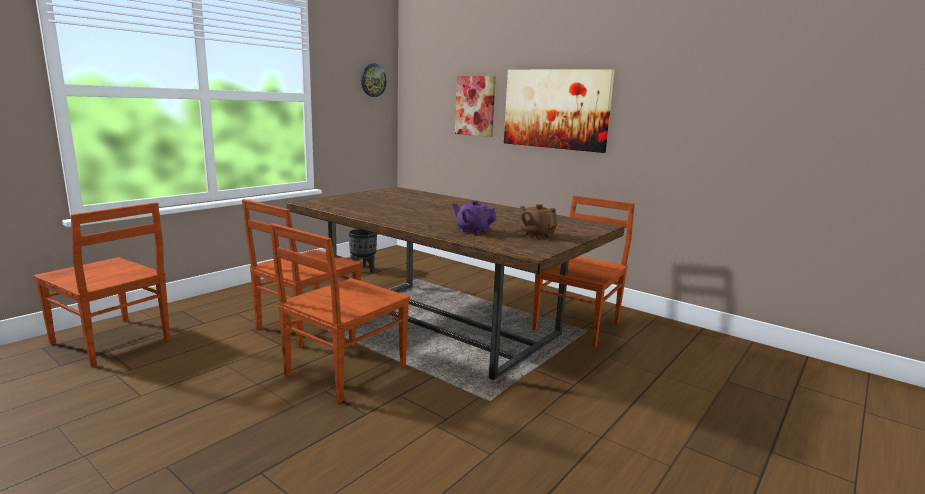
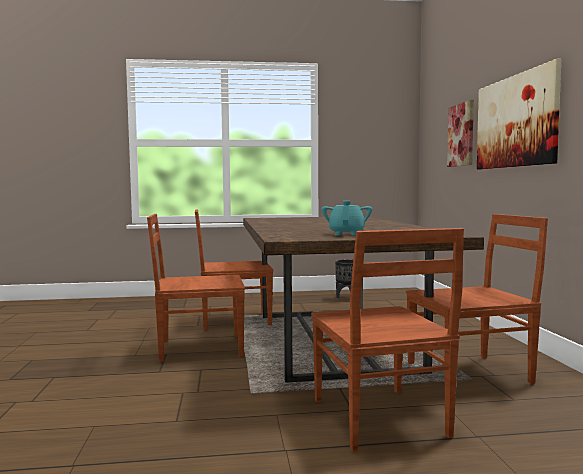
camera: 45 degrees right, 10 degrees down
(112, 342) = (126, 306): brown chair -> brown chair (379, 419)
(373, 80) = (387, 125): wall clock -> none
(473, 230) = (302, 230): purple teapot -> none
(536, 234) = (346, 234): brown teapot -> turquoise teapot

